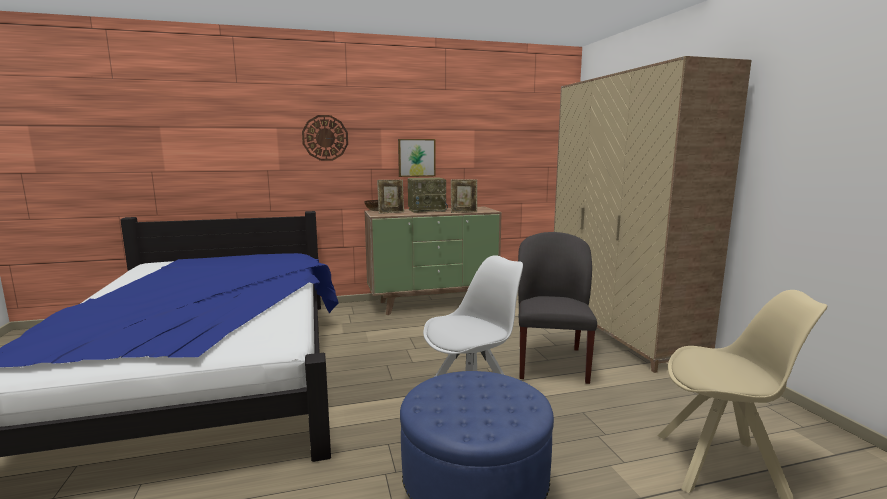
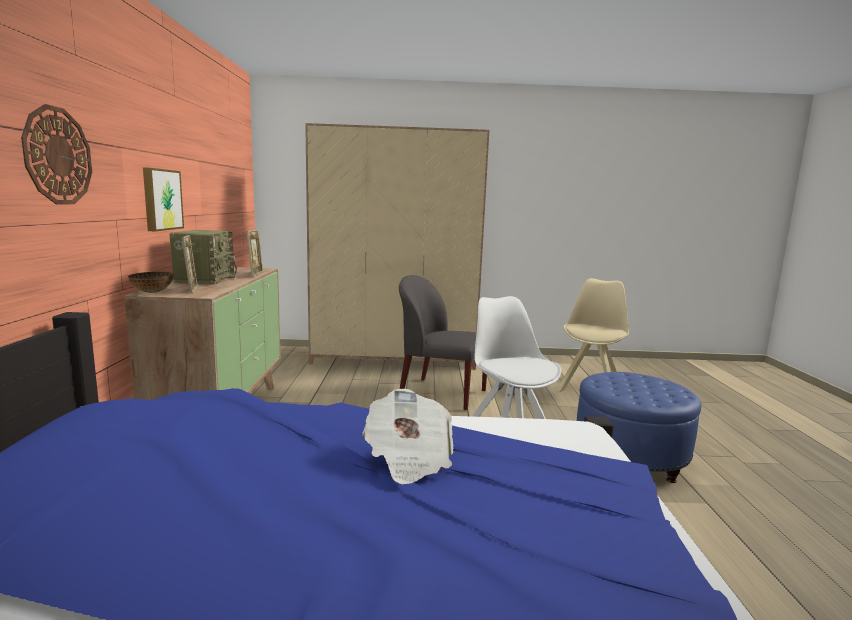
camera: 75 degrees left, 0 degrees up
(219, 298) = (408, 458): none -> newspaper

